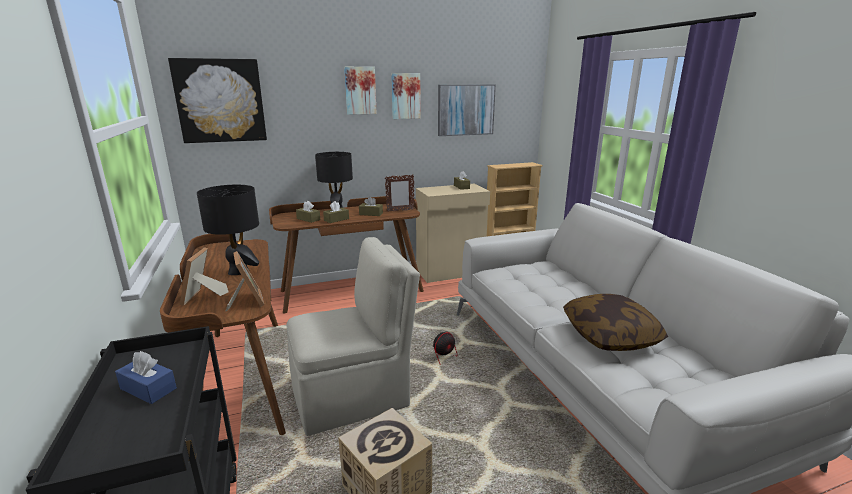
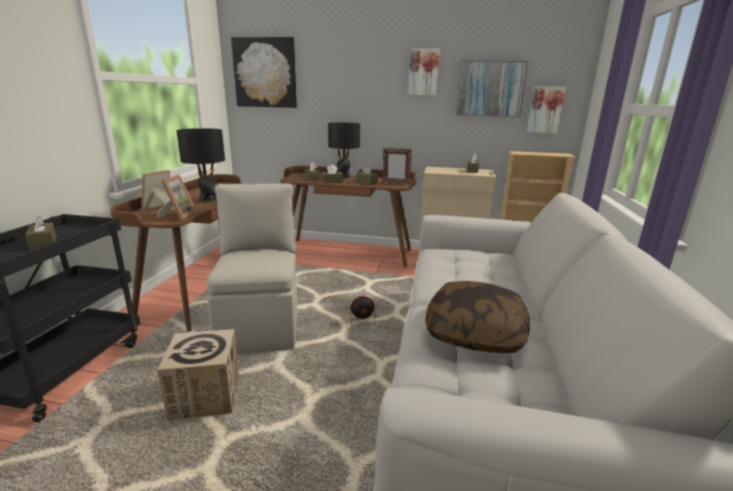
camera: 30 degrees right, 0 degrees up
(148, 388) = (43, 243): blue tissue box -> brown tissue box
(354, 395) = (261, 324): beige chair -> beige chair turned 105 degrees counterclockwise
(360, 90) = (379, 66): picture -> picture (545, 109)

